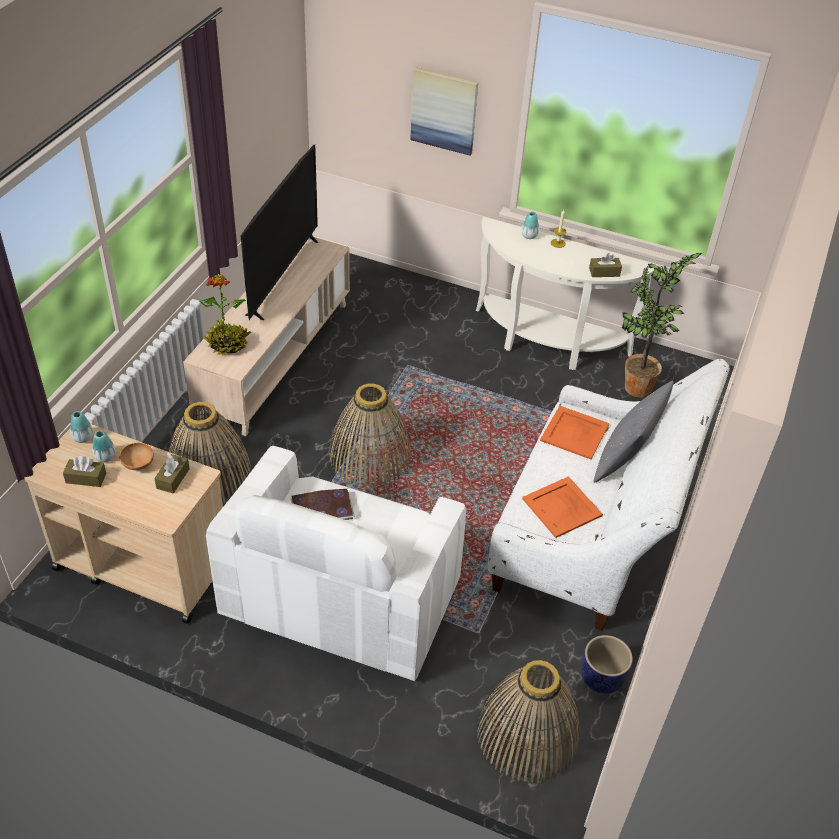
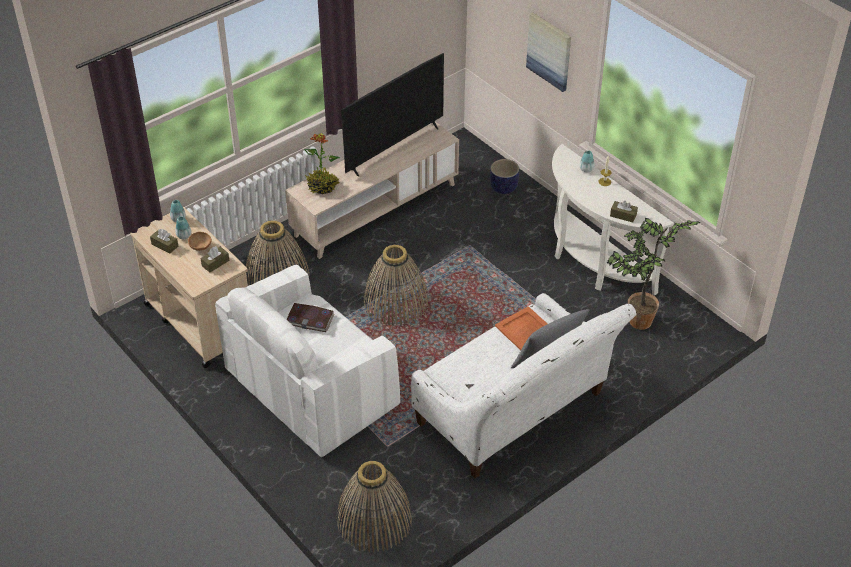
camera: 30 degrees right, 0 degrees up
(562, 506) = (474, 375): orange tray -> none
(602, 679) = (451, 508): planter -> planter (503, 188)

